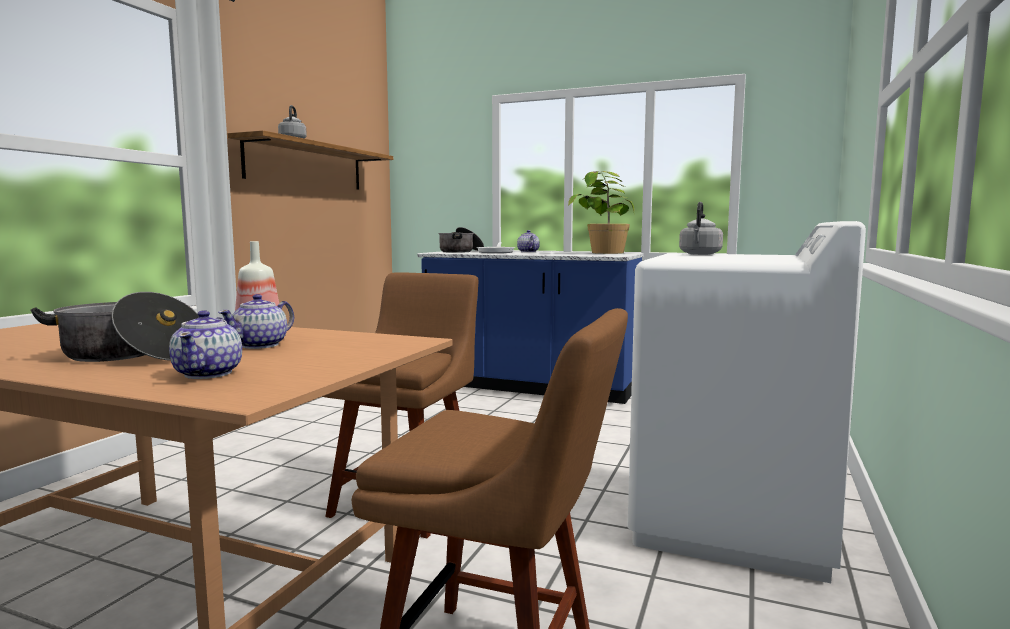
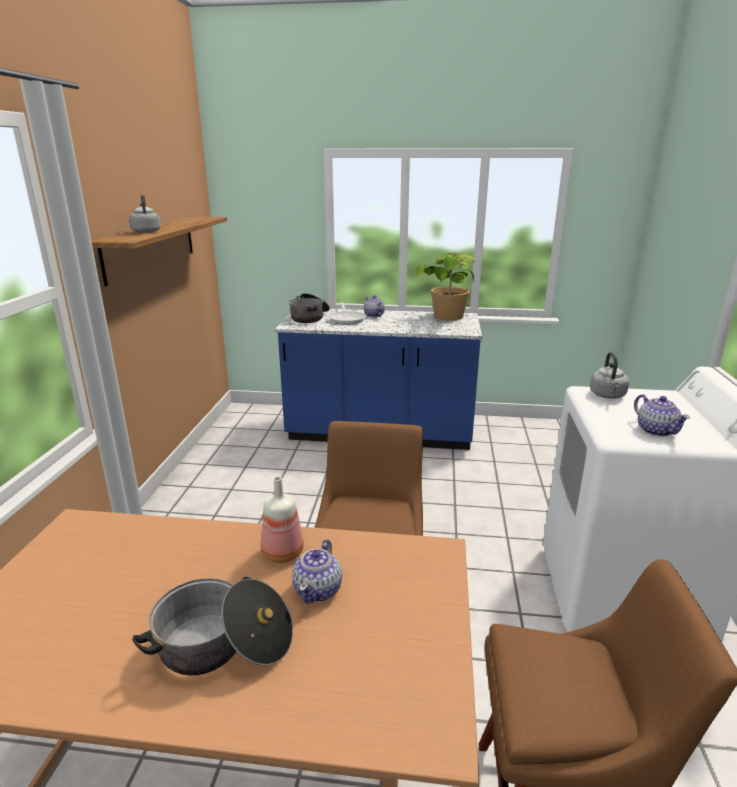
camera: 15 degrees left, 15 degrees up
(209, 373) = (349, 683): teapot -> teapot (656, 430)

